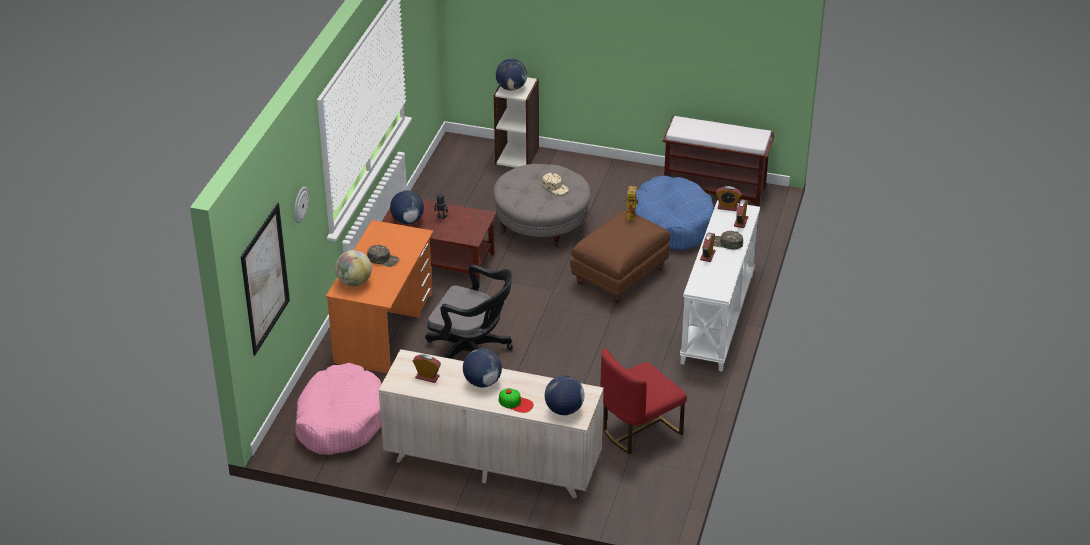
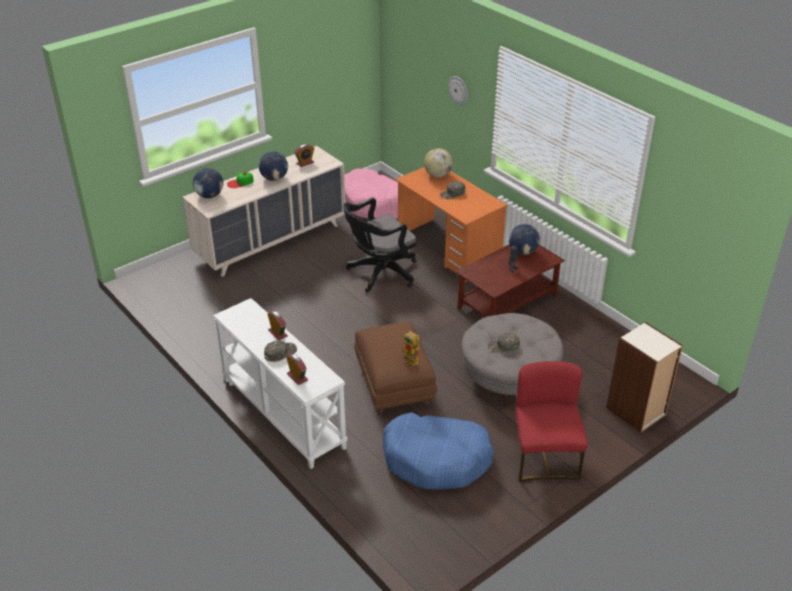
camera: 125 degrees right, 0 degrees up
(265, 279) = (411, 81): picture -> none
(511, 88) = (650, 337): globe -> none
(555, 187) = (503, 346): beige cap -> green cap
(639, 430) = (221, 310): red chair -> red chair (544, 457)
(715, 188) = (467, 527): brown bench -> none
(727, 207) = (326, 381): alarm clock -> none

